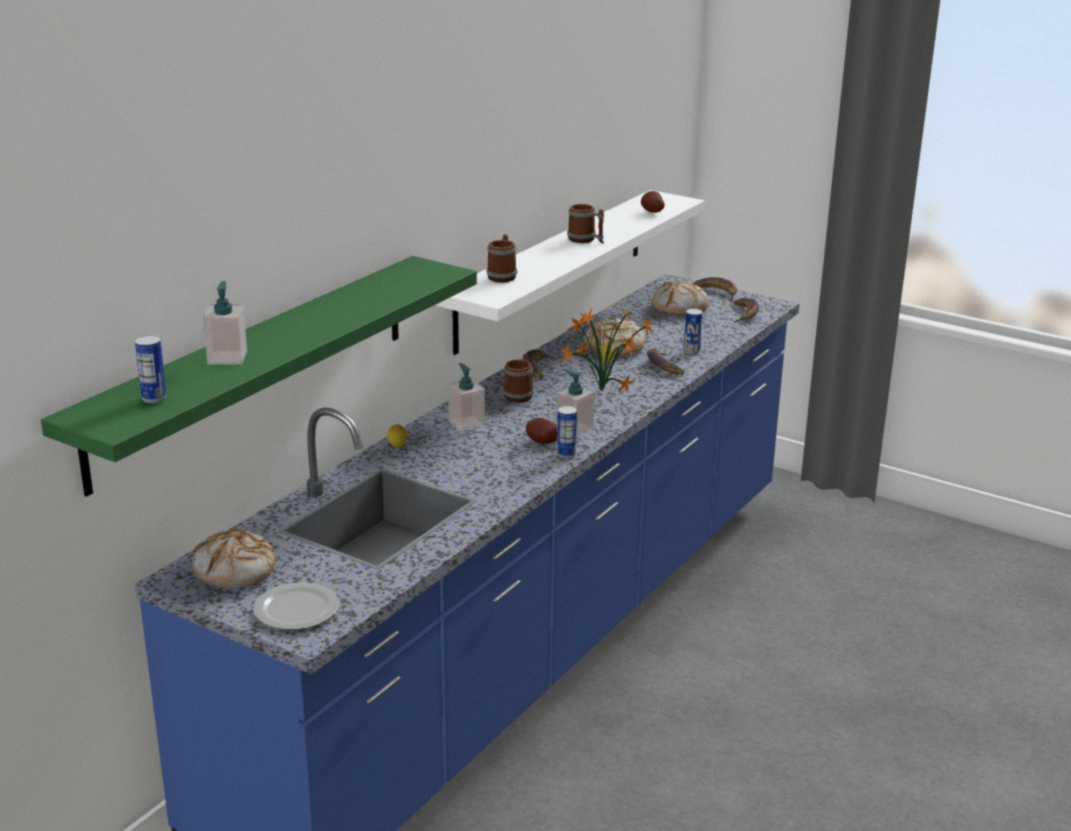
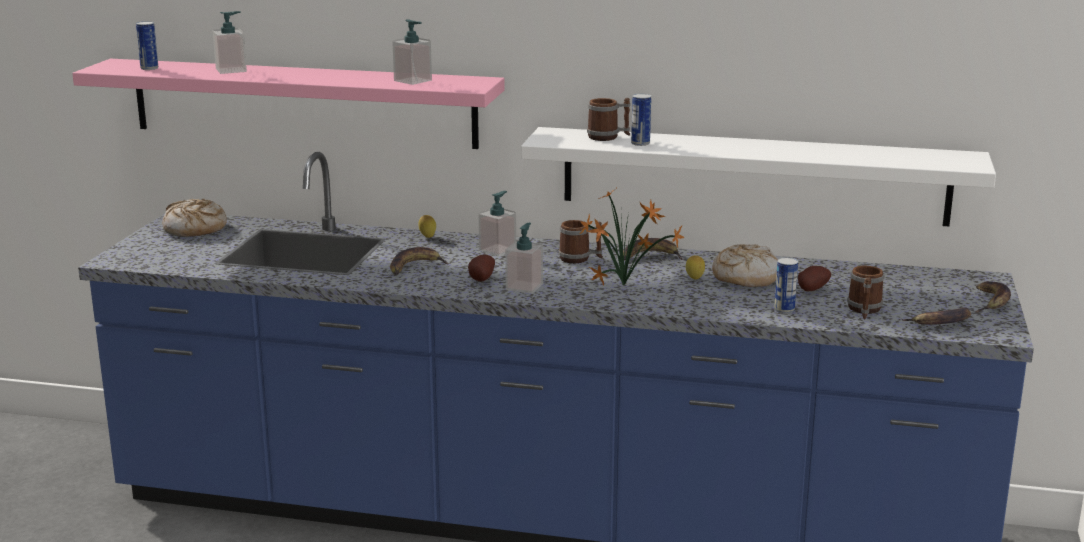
camera: 70 degrees right, 5 degrees down
(255, 367) = (303, 103): green shelf -> pink shelf
(297, 609) = (146, 252): plate -> none
(389, 288) = (413, 80): none -> soap dispenser
(566, 454) = (463, 291): can -> can (640, 143)
(586, 240) = (758, 148): mug -> mug (864, 311)
(651, 212) = (900, 159): potato -> potato (811, 290)
(663, 366) = (722, 302): banana -> banana (415, 266)
(680, 308) = (908, 291): bread -> none

